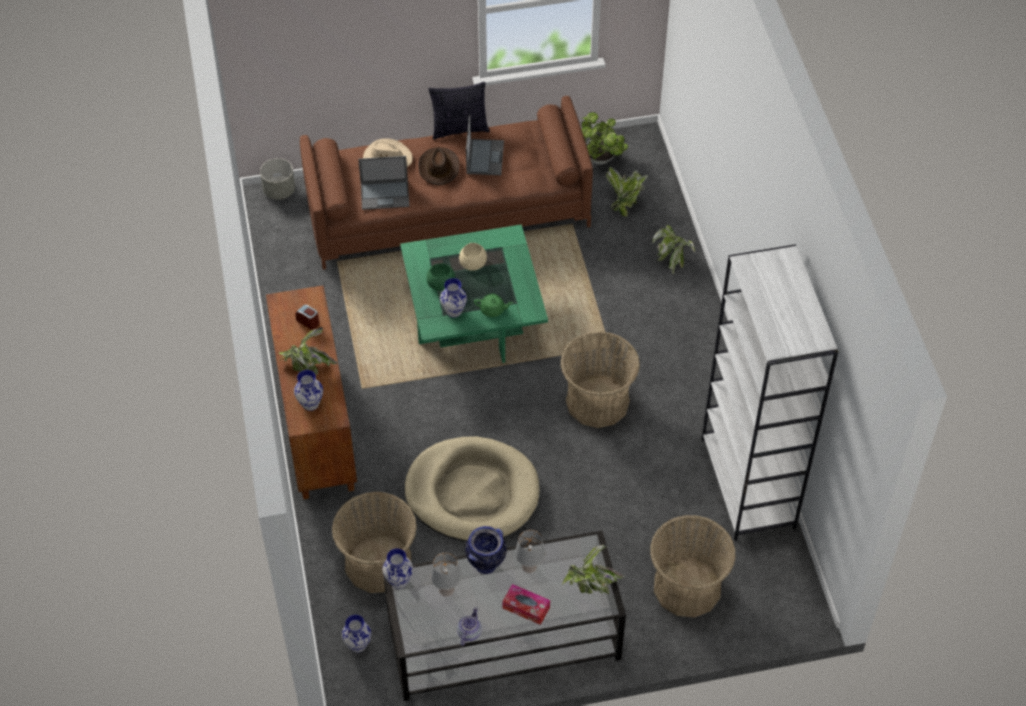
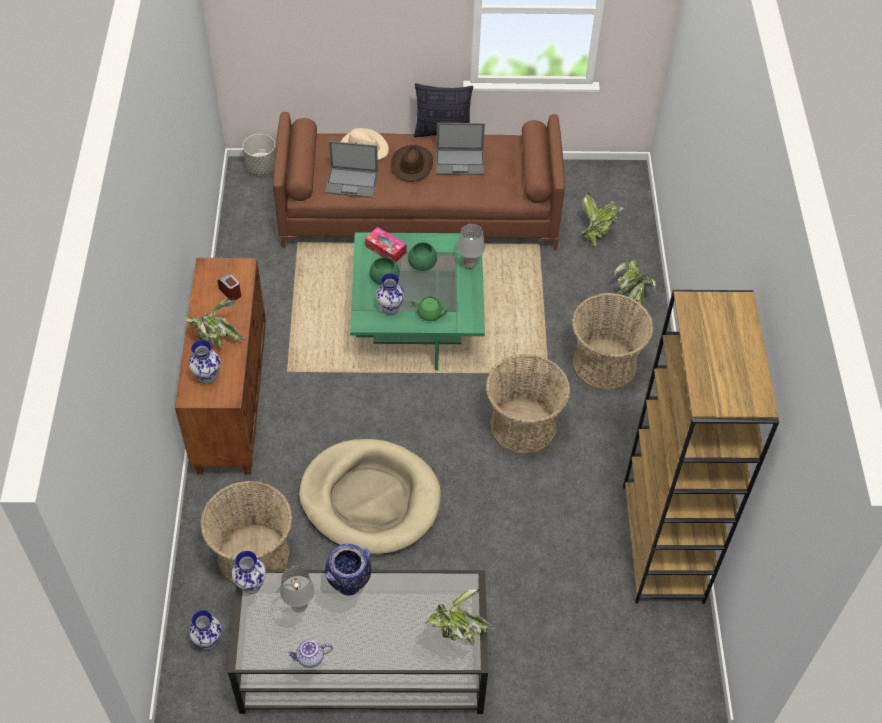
camera: 10 degrees right, 0 degrees up
(468, 632) = (310, 658): teapot -> teapot turned 135 degrees counterclockwise
(472, 264) = (422, 264): beige bowl -> green bowl
(485, 157) = (460, 162): laptop -> laptop turned 75 degrees clockwise
(526, 607) = (380, 642): tissue box -> tissue box (385, 249)
(529, 567) = (396, 596): grey table lamp -> grey table lamp (470, 264)
(601, 160) = (582, 187): potted plant -> none
(687, 587) = (573, 645): basket -> basket (604, 365)
(748, 483) = (663, 543): white bookcase -> brown bookcase

